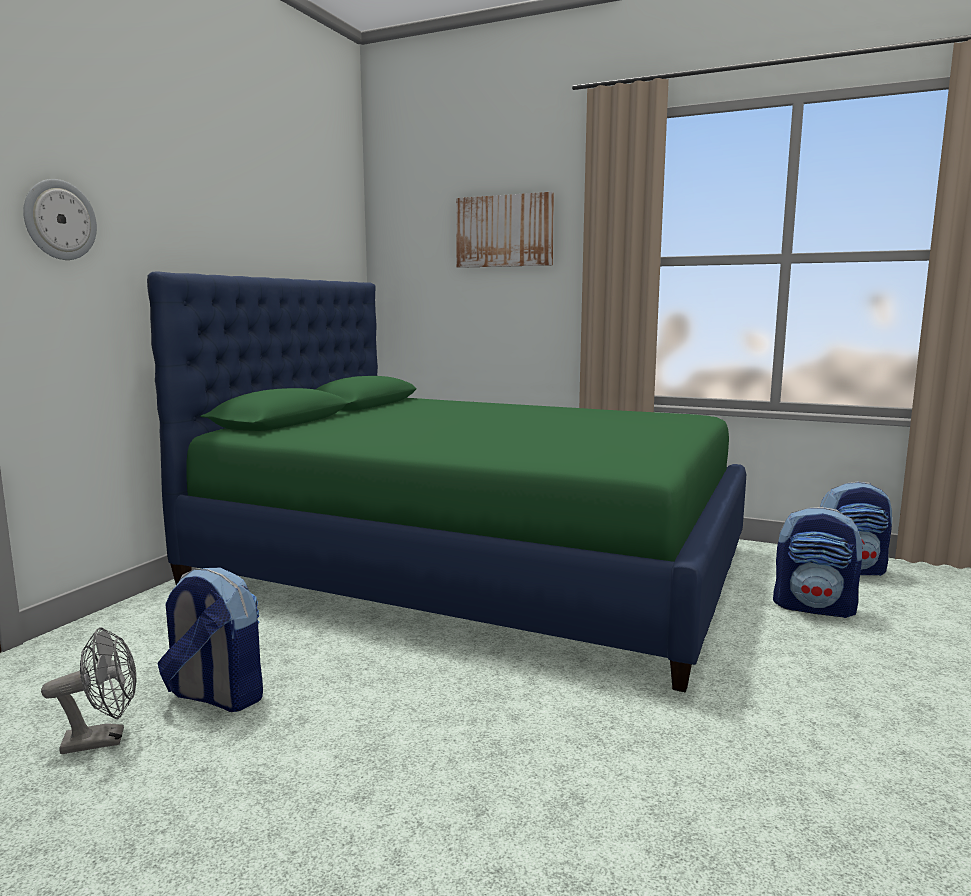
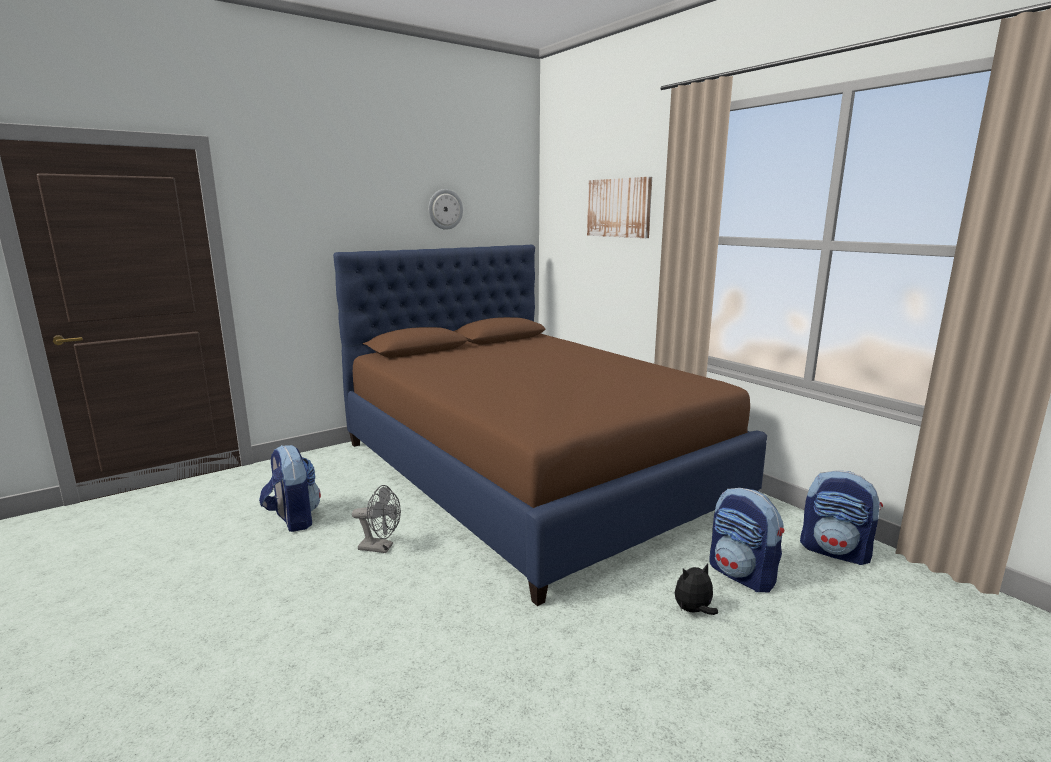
camera: 30 degrees right, 5 degrees up
(59, 220) = (278, 224): wall clock -> wall clock (445, 209)
(104, 739) = (226, 527): grey fan -> grey fan (381, 547)
(474, 565) = (530, 470): green bed -> brown bed
(824, 649) = (693, 611): none -> plush toy

